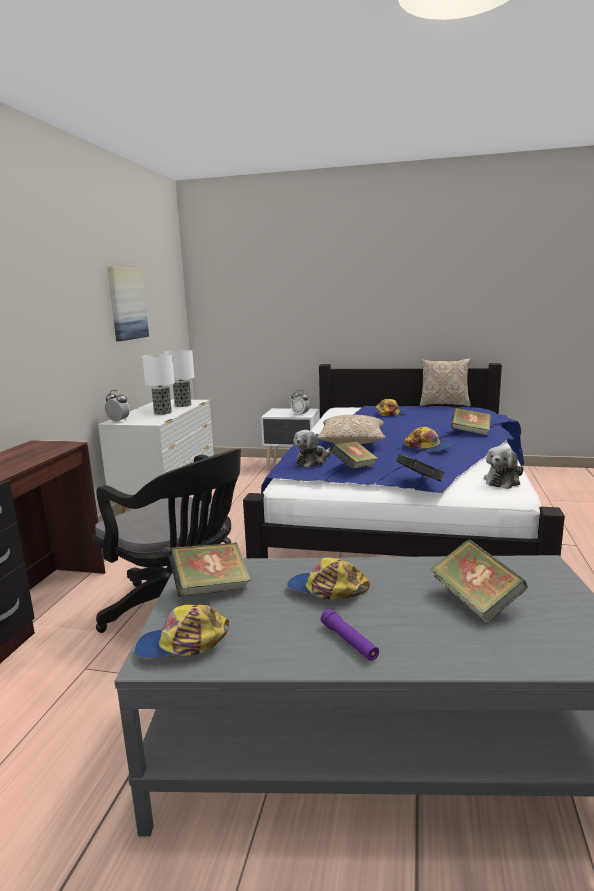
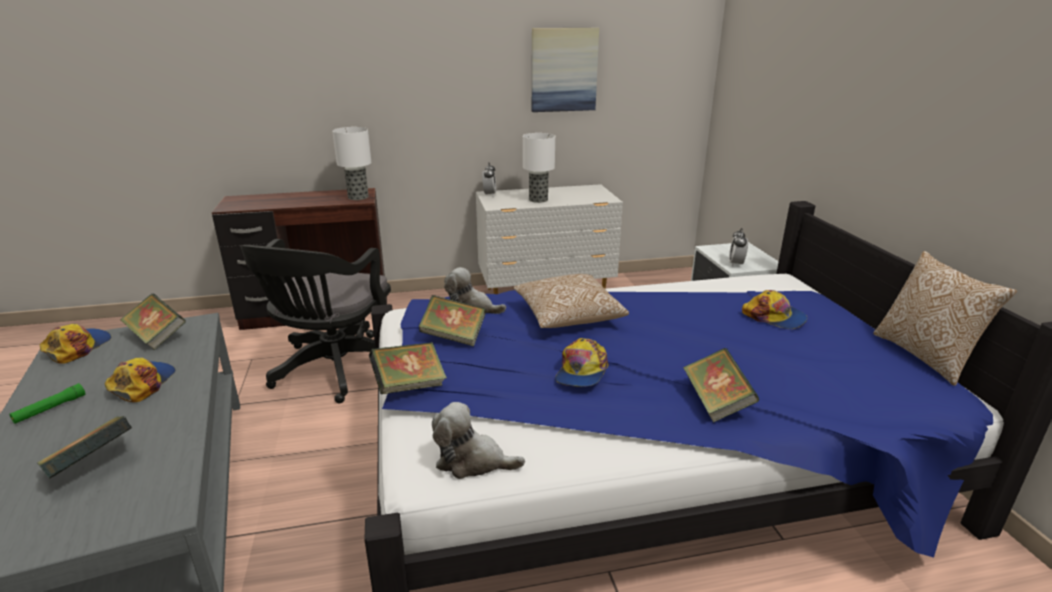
camera: 65 degrees right, 10 degrees up
(182, 405) = (580, 198): table lamp -> table lamp (357, 197)
(182, 644) = (77, 347): cap -> cap turned 45 degrees clockwise
(349, 641) = (50, 409): purple flashlight -> green flashlight

